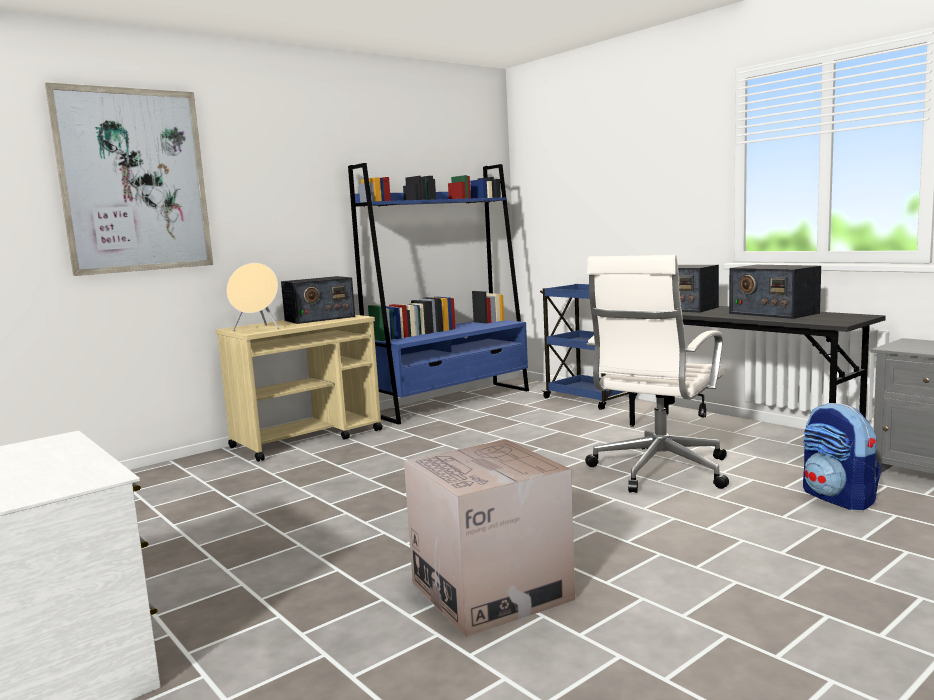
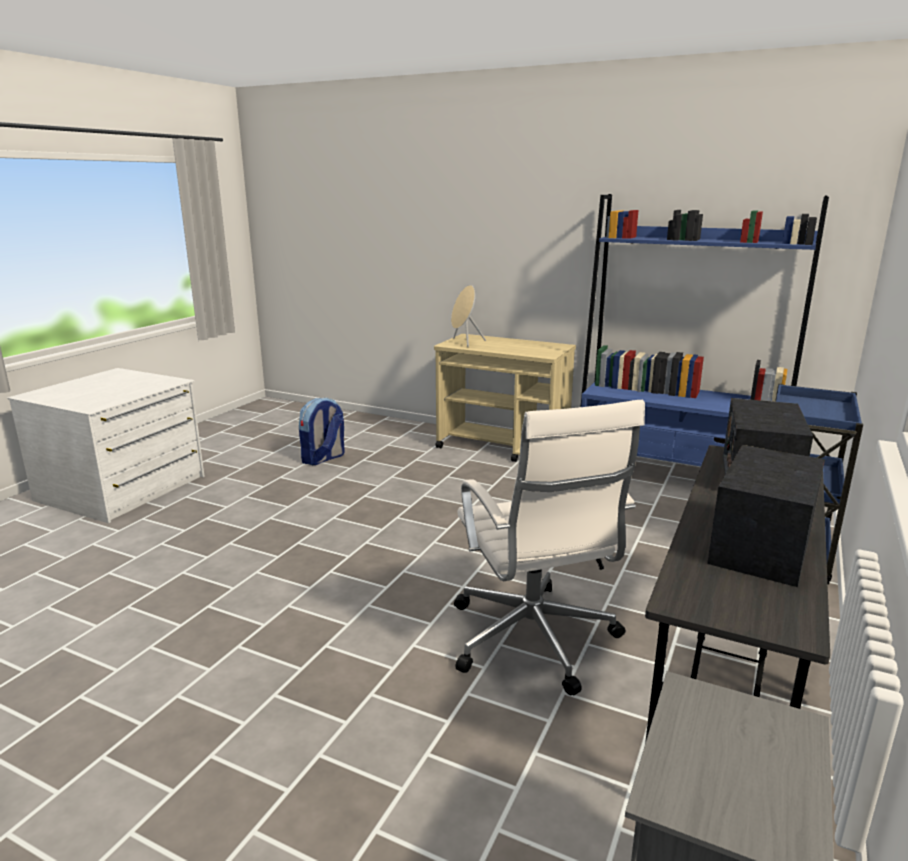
camera: 65 degrees right, 10 degrees up
(134, 181) = (420, 205): picture -> none
(319, 318) = (531, 346): radio -> none
(491, 591) = (219, 595): cardboard box -> none
(658, 471) = (533, 641): white office chair -> white office chair turned 120 degrees counterclockwise
(838, 498) = (514, 809): backpack -> backpack (323, 459)

